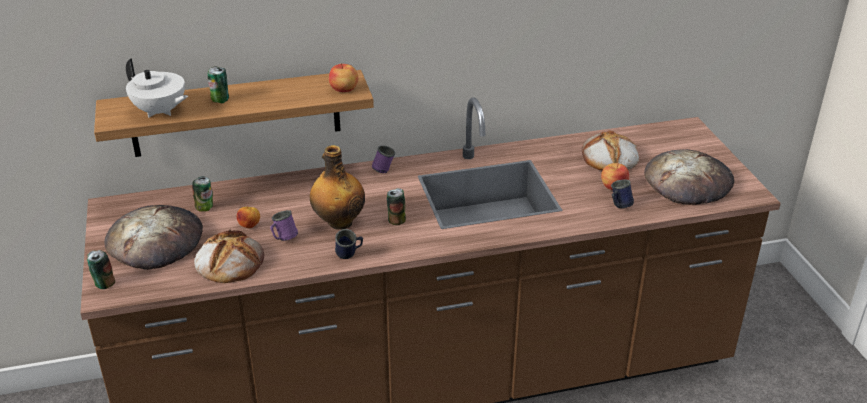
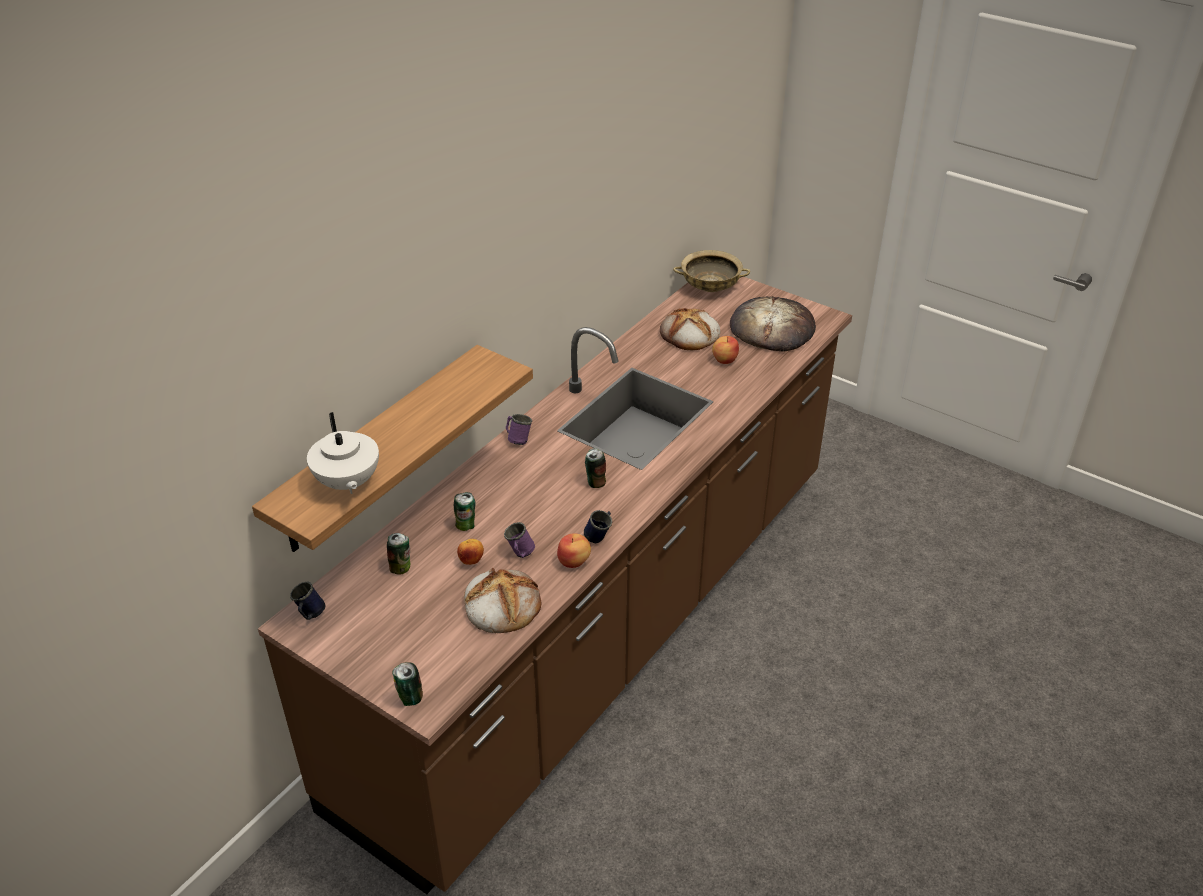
camera: 40 degrees left, 5 degrees up
(155, 241) = (399, 628): bread -> none
(160, 111) = (347, 483): white teapot -> white teapot turned 75 degrees clockwise
(220, 100) = (390, 440): can -> can (466, 526)
(339, 222) = (548, 511): bottle -> none
(344, 89) = (494, 372): apple -> apple (574, 561)
(619, 206) = (750, 375): blue mug -> blue mug (309, 615)
(674, 132) = (709, 286): none -> beige bowl

